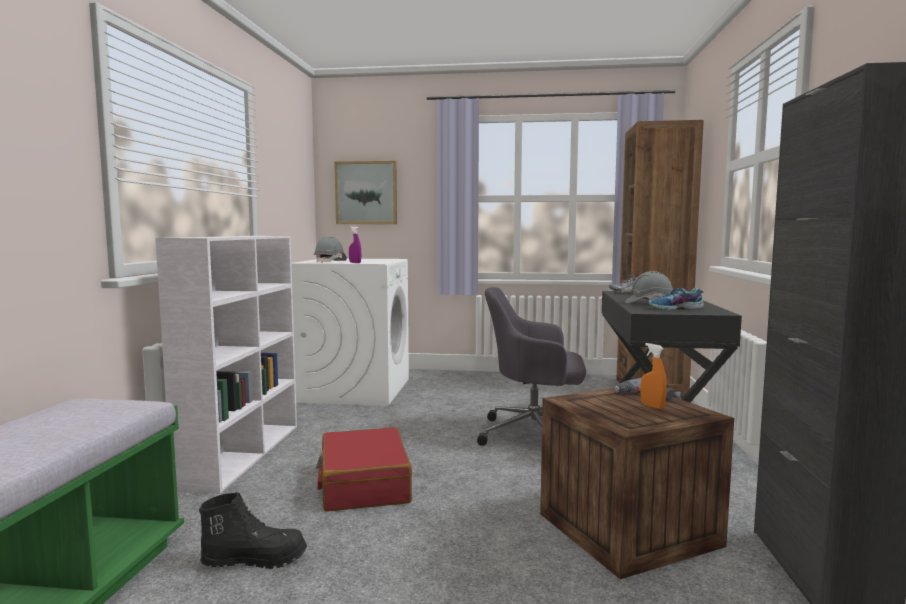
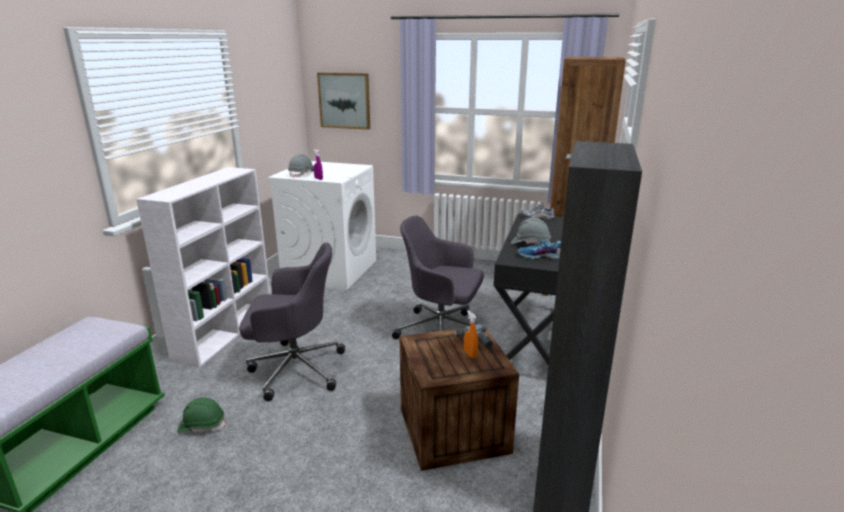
camera: 10 degrees right, 15 degrees up
(255, 559) = (202, 426): black boot -> green hard hat
(363, 484) = (294, 369): red suitcase -> grey office chair

